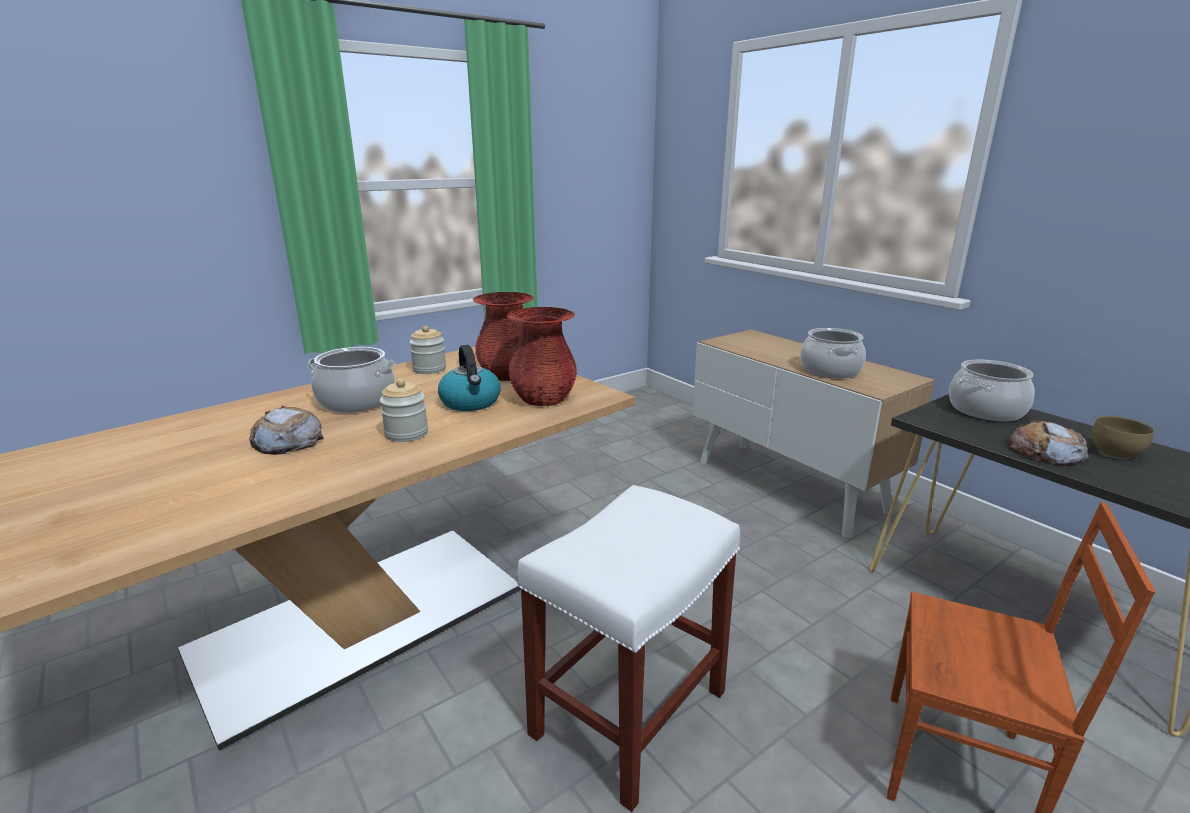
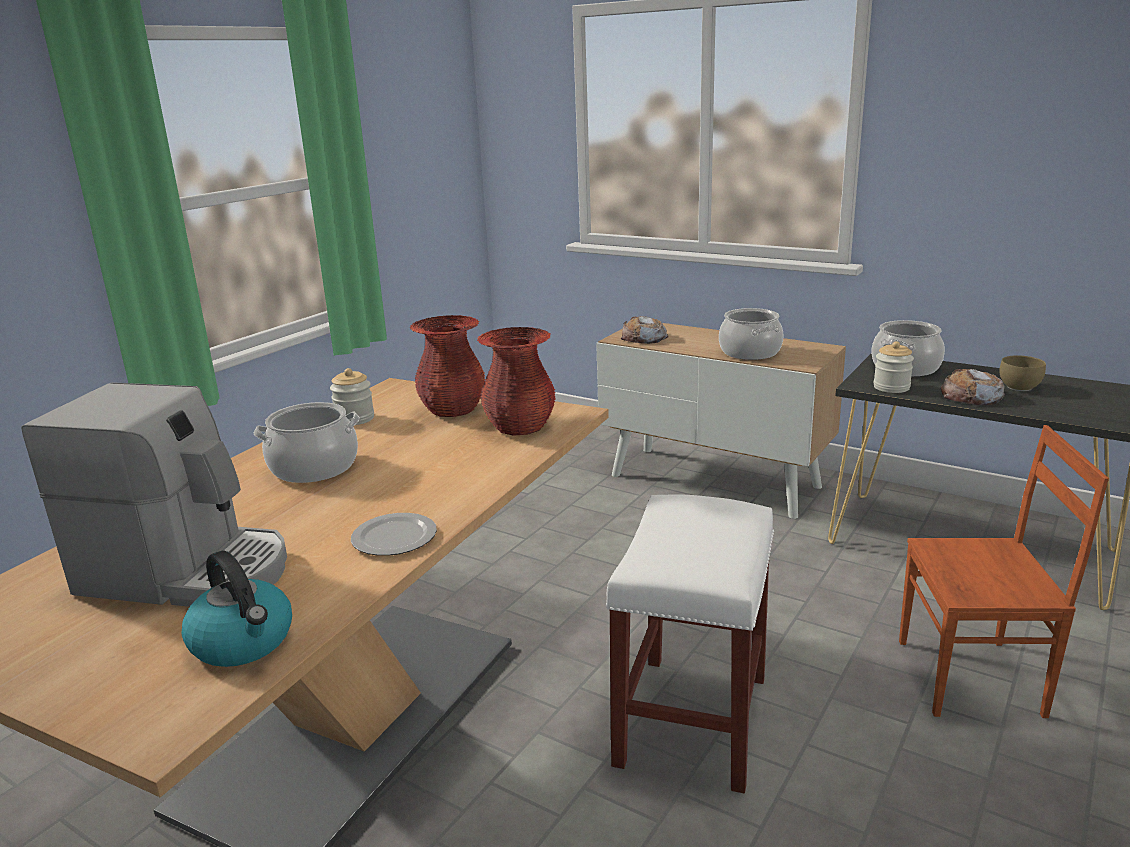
camera: 20 degrees left, 0 degrees up
(173, 465) = (188, 572): none -> coffee machine
(287, 440) = (289, 521): bread -> bread (644, 338)
(339, 473) = (393, 538): none -> plate
(406, 433) = (416, 488): jar -> jar (891, 387)
(471, 402) = (447, 445): kettle -> kettle (244, 642)

